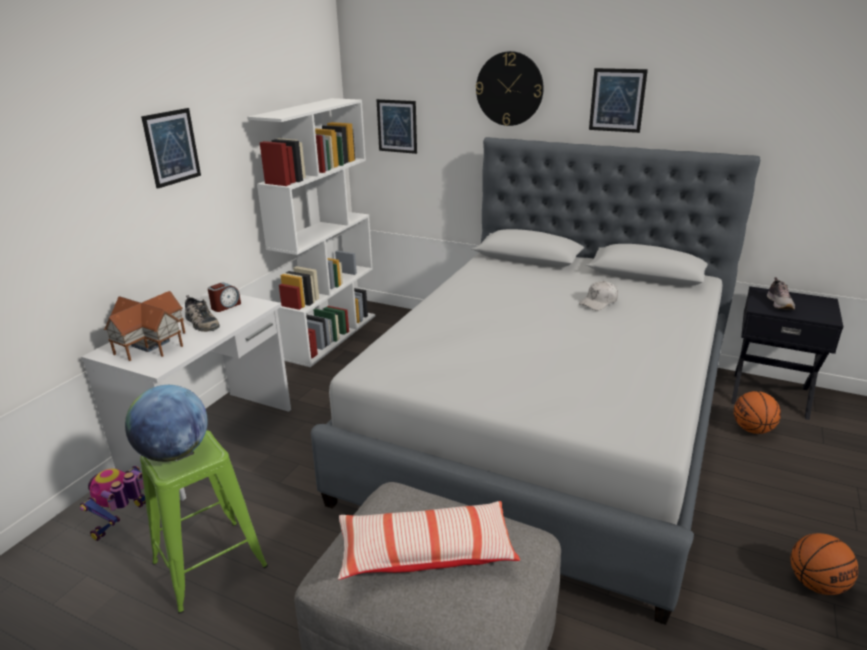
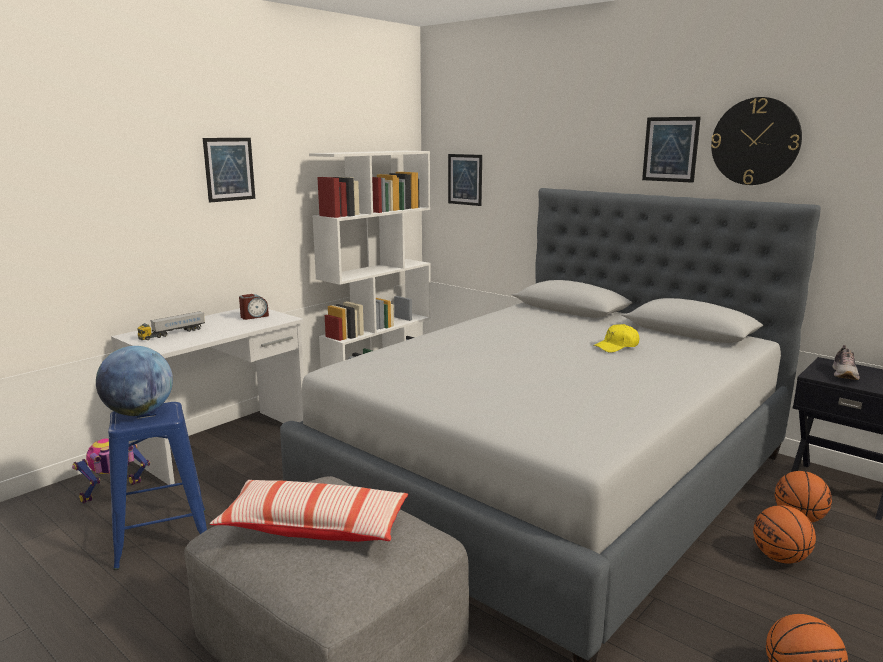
camera: 15 degrees right, 10 degrees down
(152, 343) = (172, 333): toy house -> toy truck
(200, 322) = (224, 324): shoe -> none
(209, 565) = (161, 538): green stool -> blue stool
(509, 89) = (567, 141): wall clock -> wall clock (755, 141)
(599, 302) = (616, 347): white cap -> yellow cap
(755, 470) = (780, 558): none -> basketball

